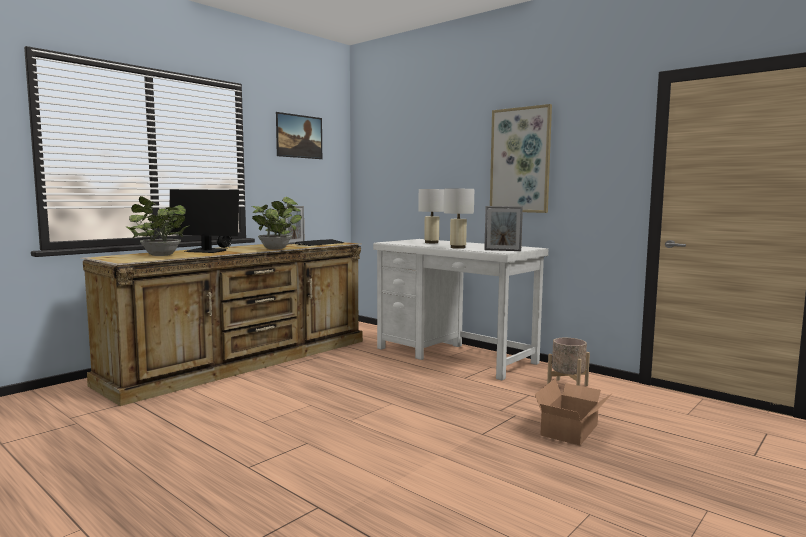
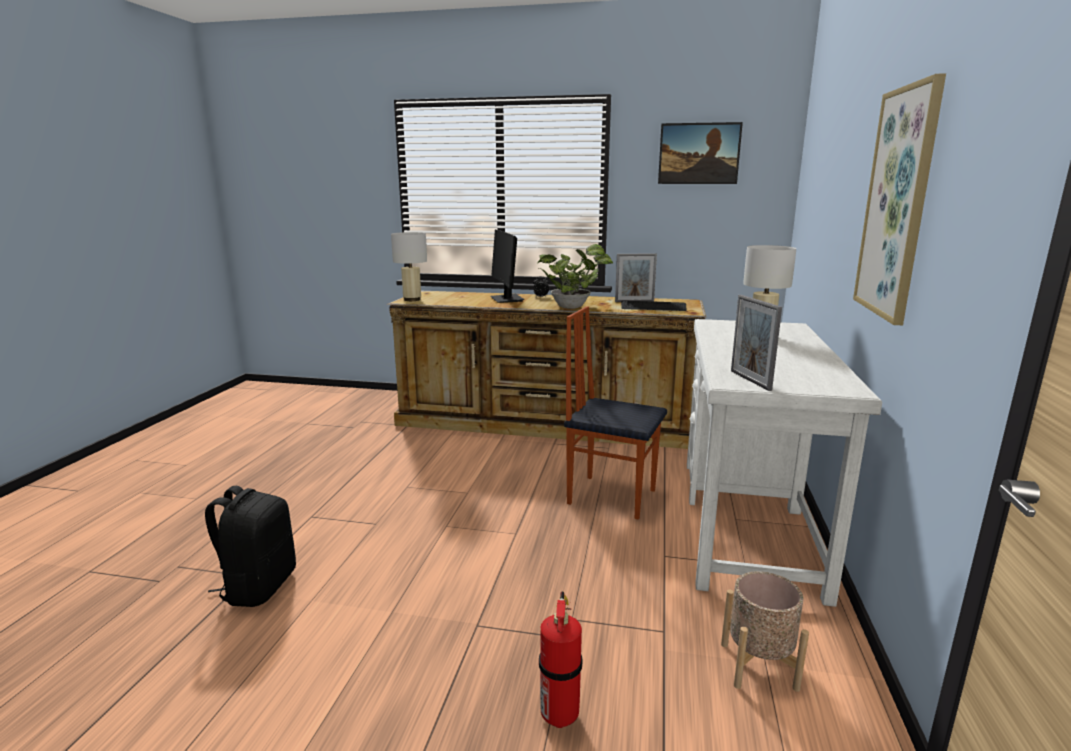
camera: 60 degrees right, 10 degrees up
(159, 255) = (457, 297): potted plant -> none
(343, 503) = (258, 586): none -> black backpack
(384, 371) = (611, 496): none -> chair
(458, 247) = (727, 356): white table lamp -> white table lamp (412, 299)
(572, 430) = (559, 712): cardboard box -> fire extinguisher

